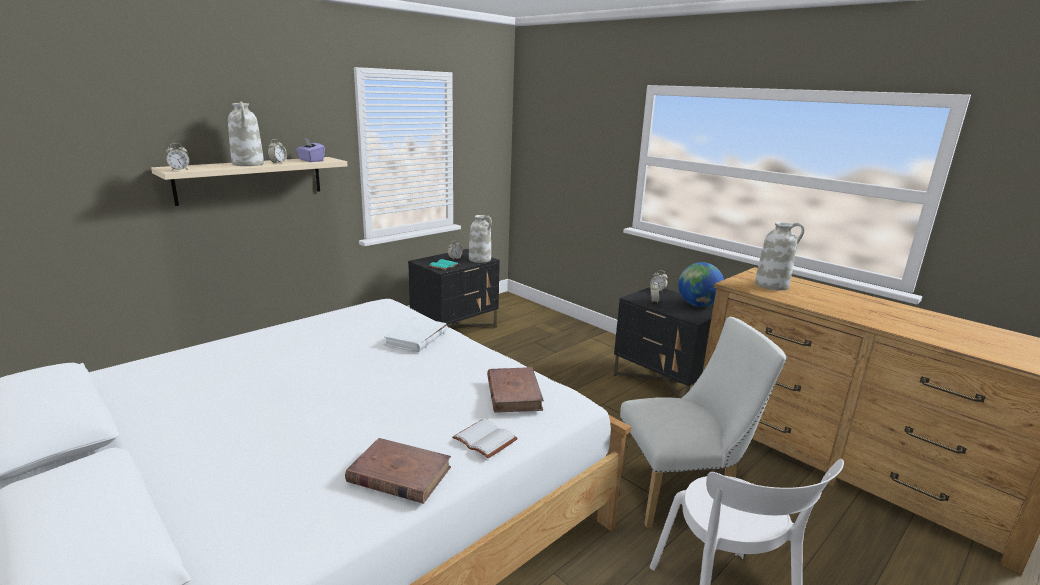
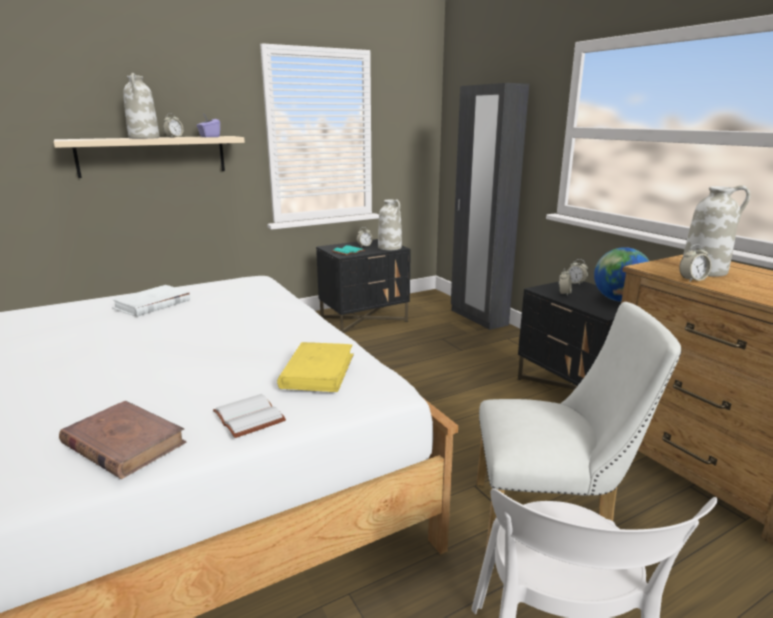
camera: 15 degrees right, 0 degrees up
(179, 170) = (72, 139): alarm clock -> alarm clock (692, 280)
(416, 338) = (259, 310): white book -> white book (152, 304)
(514, 393) = (318, 371): brown book -> yellow book
(558, 319) = (478, 317): none -> black wardrobe

